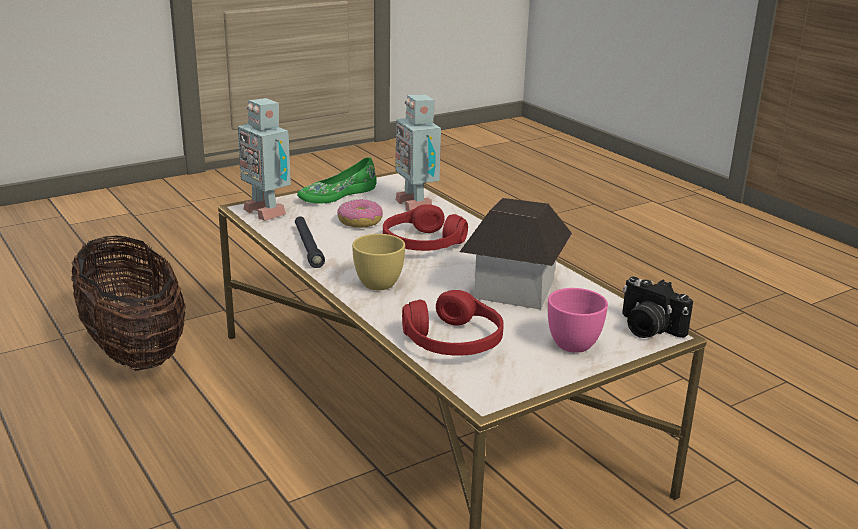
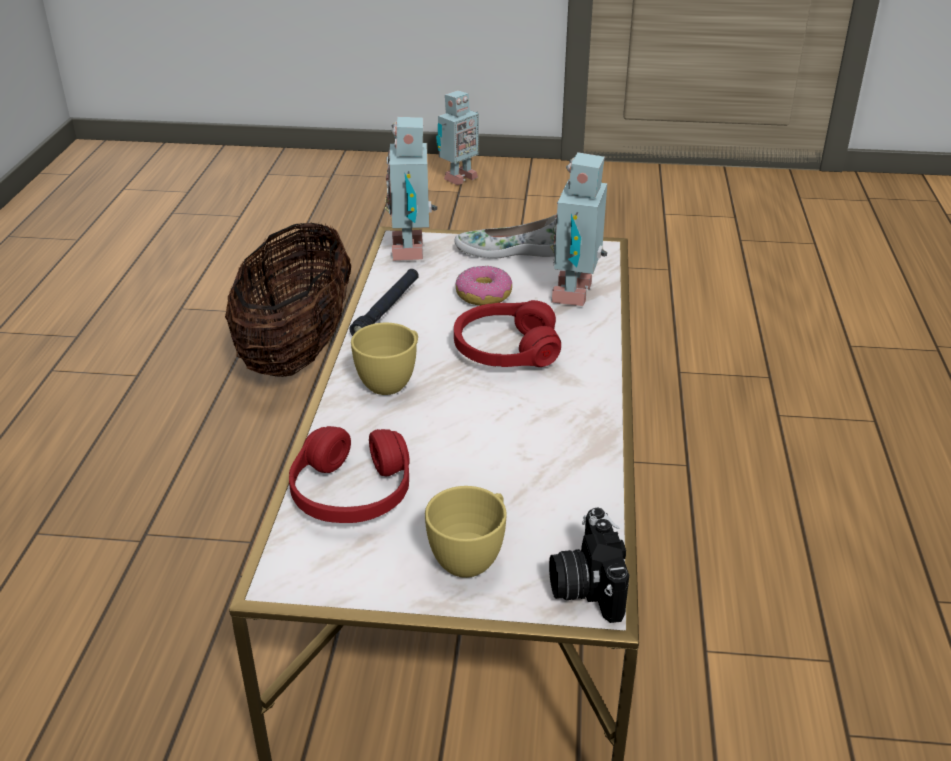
camera: 40 degrees right, 10 degrees up
(118, 204) = (458, 178): none -> toy robot
(336, 195) = (510, 250): green shoe -> white shoe
(514, 288) = (515, 453): toy house -> none
(572, 341) = (472, 556): pink cup -> yellow cup

